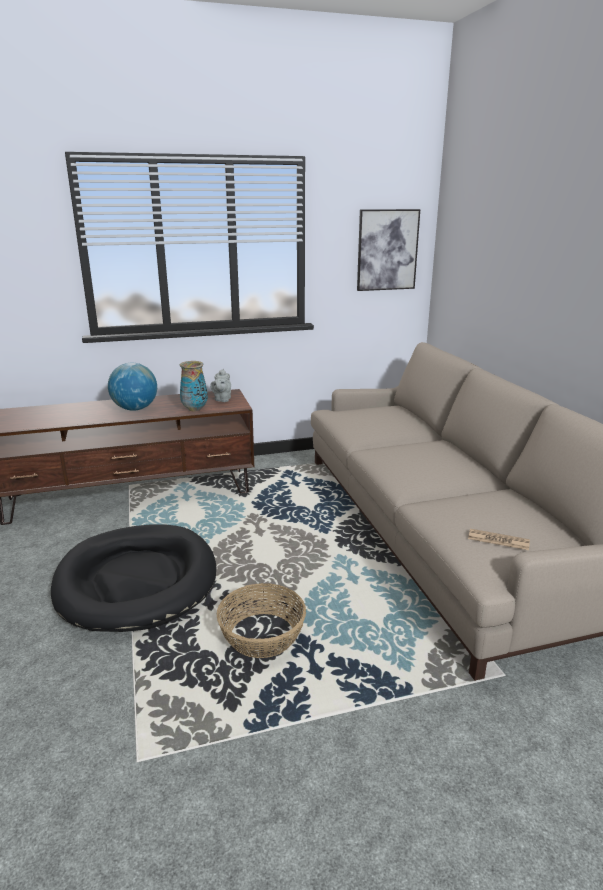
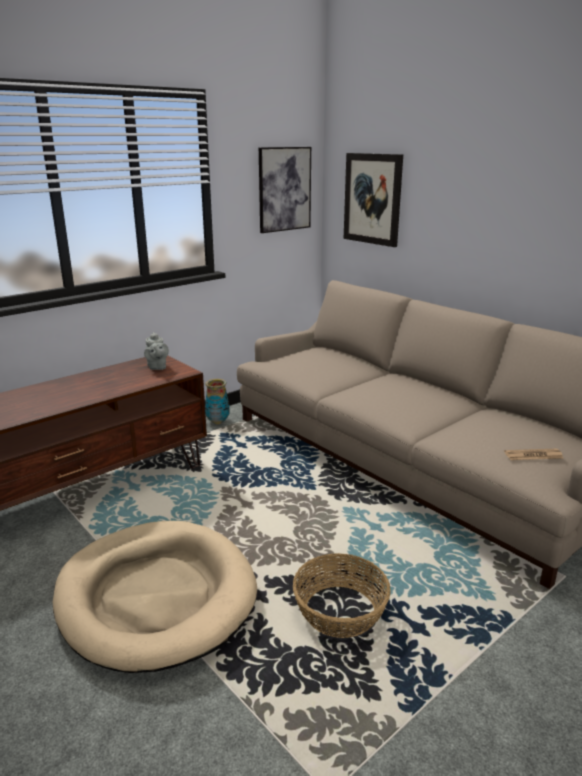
camera: 25 degrees left, 0 degrees up
(135, 409) = (63, 394): globe -> none
(137, 581) = (156, 596): black dog bed -> beige dog bed
(194, 409) = (138, 383): vase -> vase (217, 421)
(467, 263) = (372, 199): none -> picture

